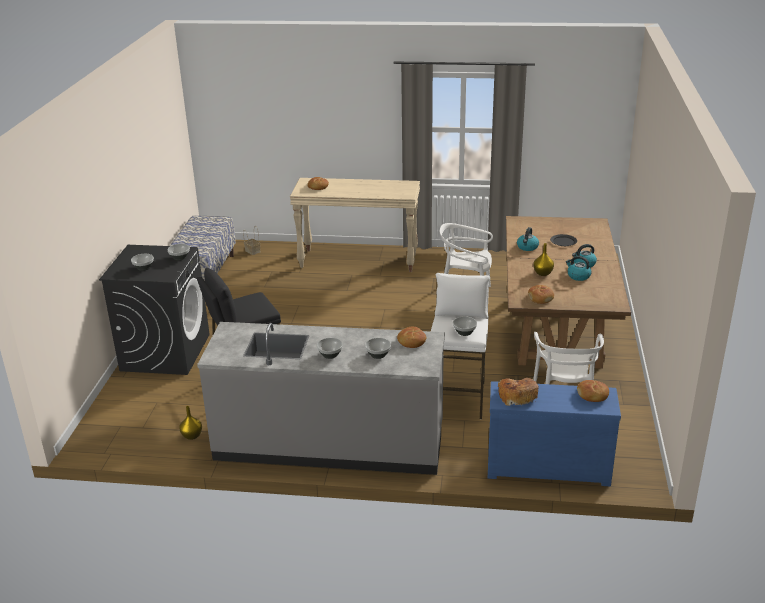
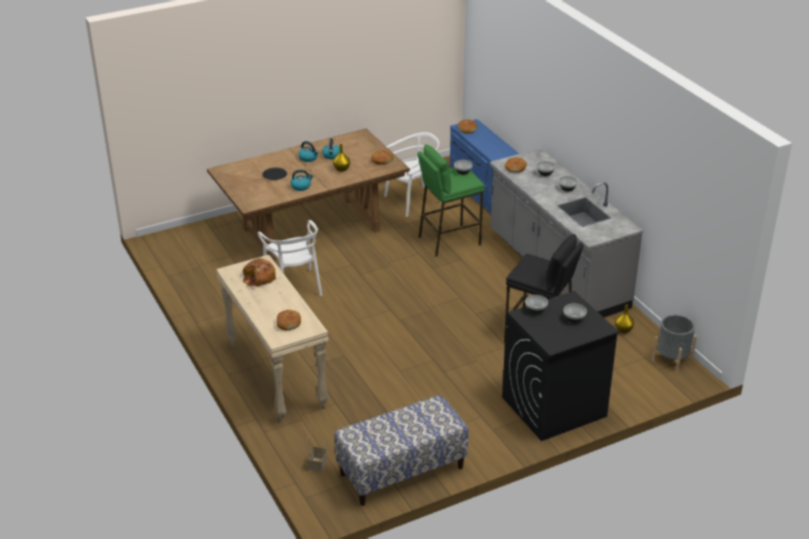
camera: 125 degrees left, 5 degrees up
(117, 441) = (672, 360): none -> grey planter
(458, 398) = (448, 240): white stool -> green stool
(517, 396) = (497, 149): bread -> bread (259, 278)

